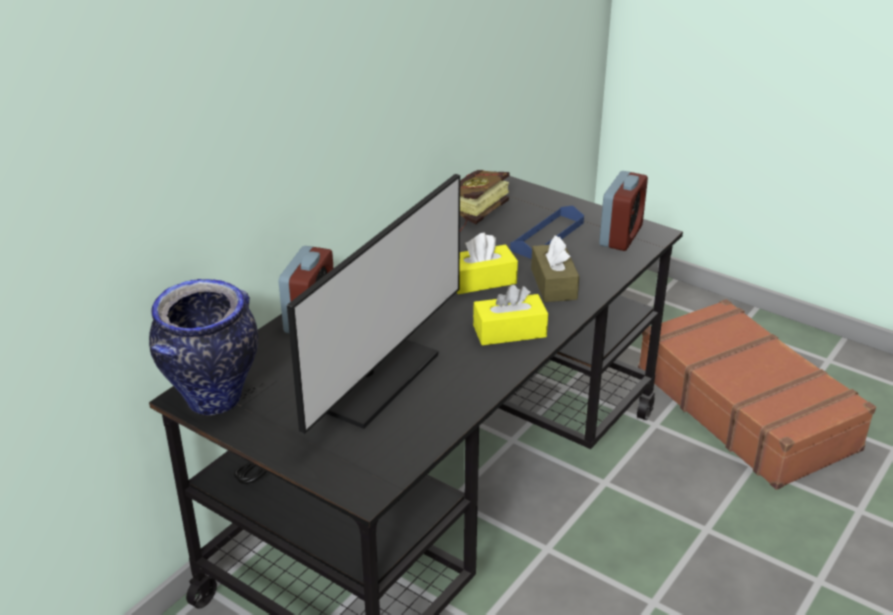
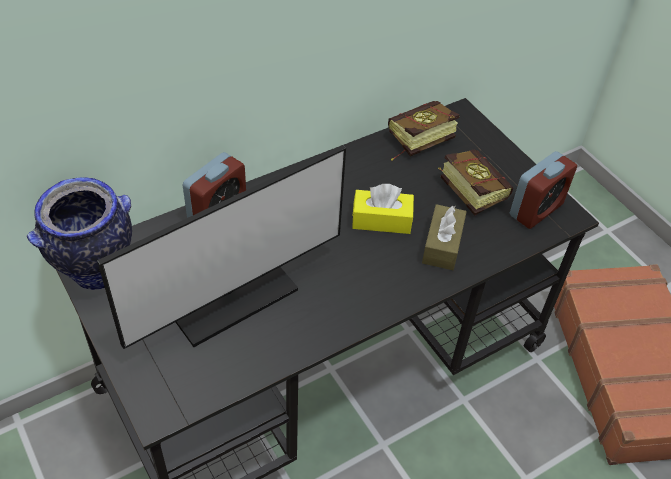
camera: 20 degrees right, 15 degrees up
(509, 331) = (373, 285): yellow tissue box -> none
(547, 236) = (468, 188): blue tray -> book

